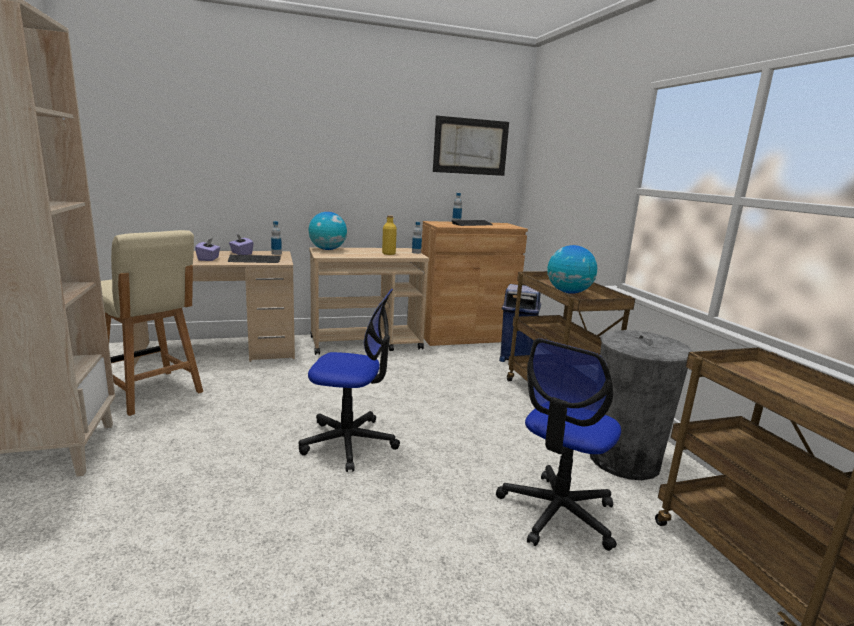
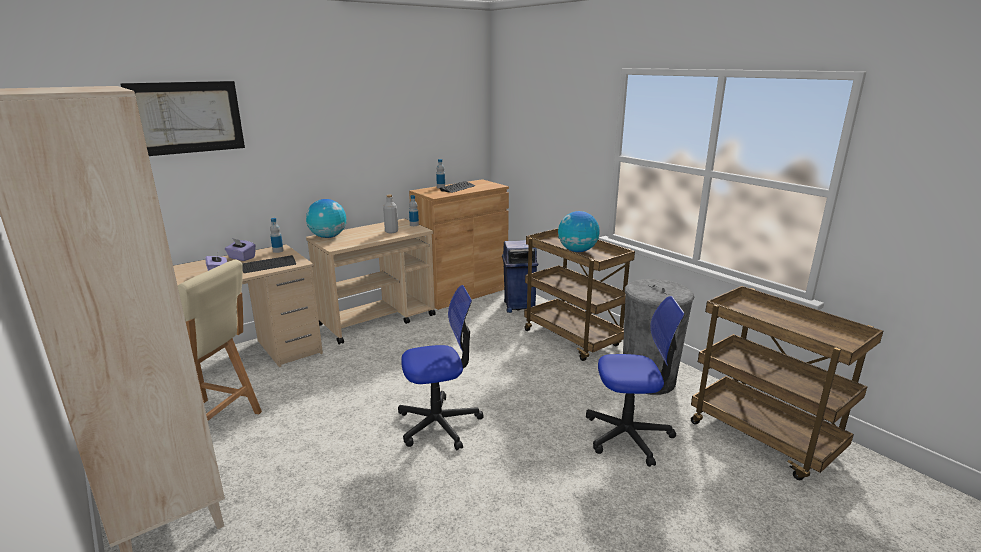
camera: 20 degrees left, 5 degrees up
(388, 253) = (391, 231): yellow bottle -> grey bottle
(470, 146) = (443, 112): picture -> picture (186, 117)
(557, 513) = (628, 435): office chair -> office chair turned 105 degrees counterclockwise

